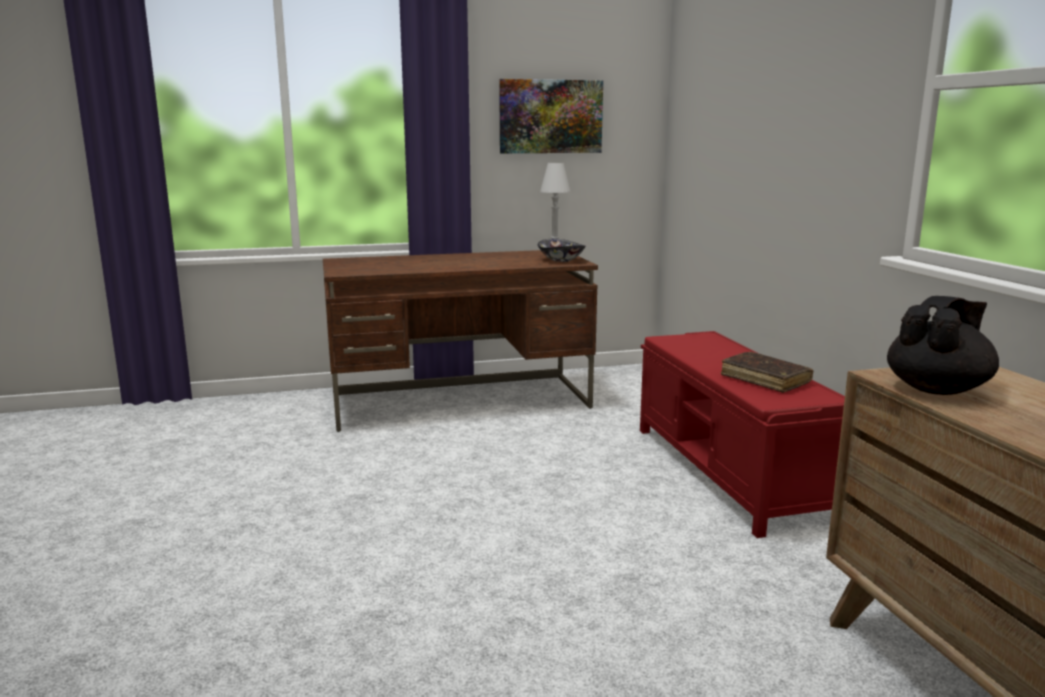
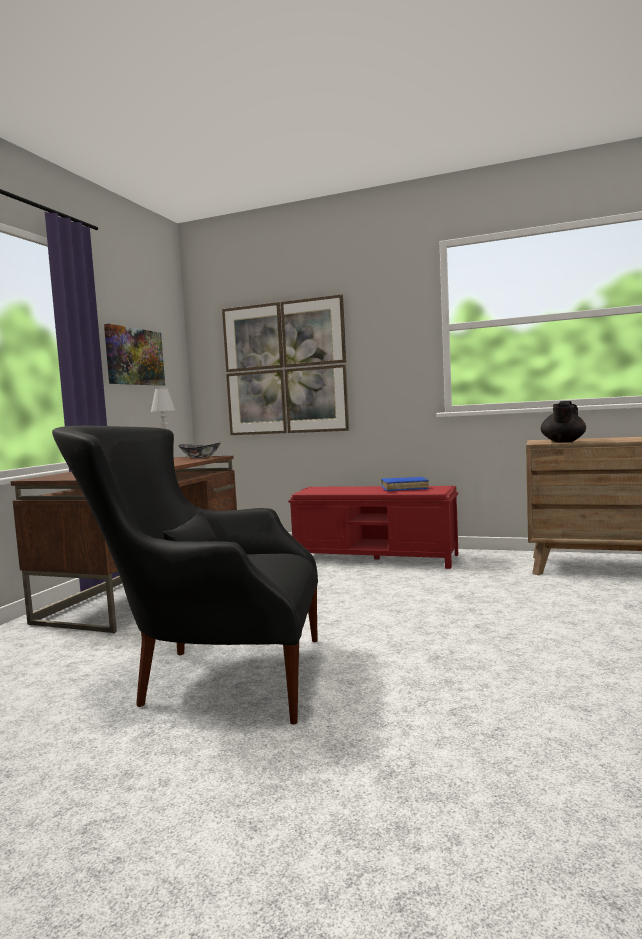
camera: 55 degrees left, 10 degrees down
(259, 504) = (206, 676): none -> black armchair
(738, 138) = (285, 368): none -> picture
(765, 380) = (404, 489): brown book -> blue book
(937, 389) = (563, 442): black teapot -> black teapot turned 150 degrees counterclockwise

